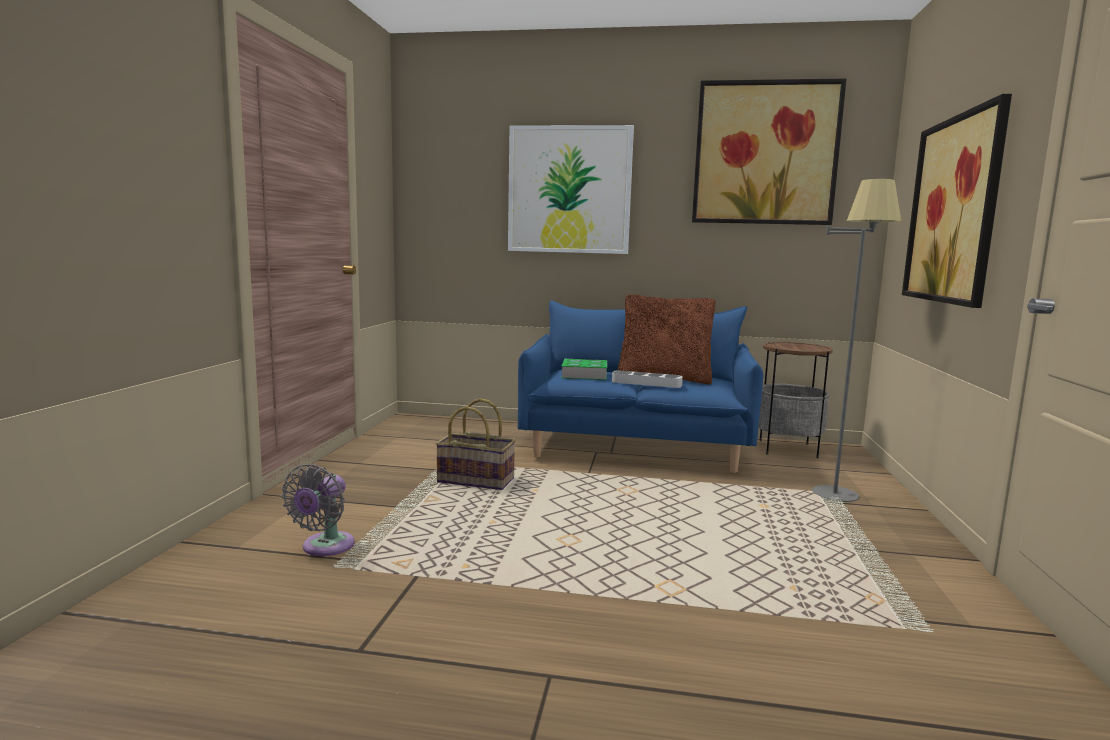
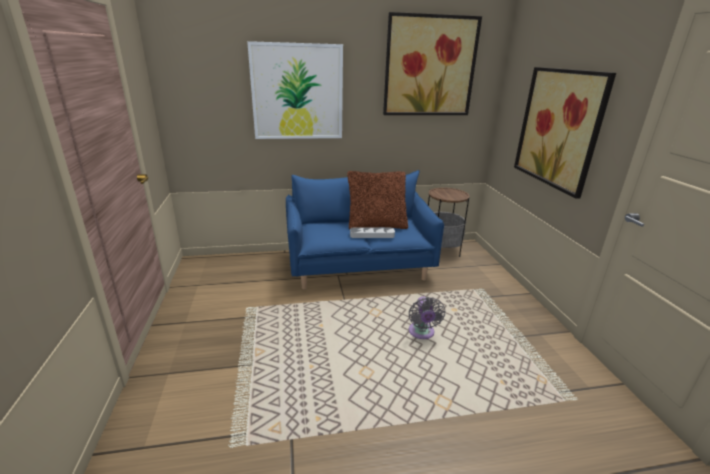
camera: 20 degrees left, 15 degrees up
(325, 547) = (211, 427): grey fan -> grey fan (421, 333)
(476, 480) = (278, 323): basket -> none
(584, 374) = (328, 231): book -> none
(838, 487) = (481, 283): grey floor lamp -> none

